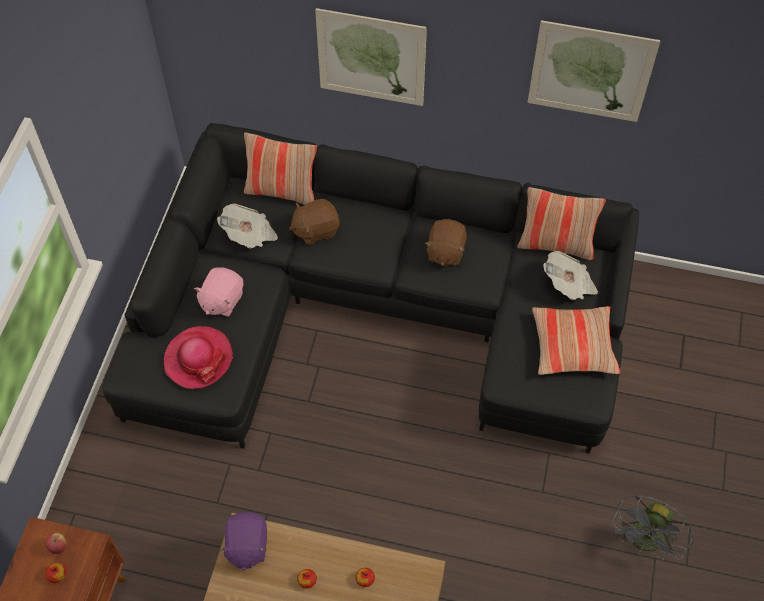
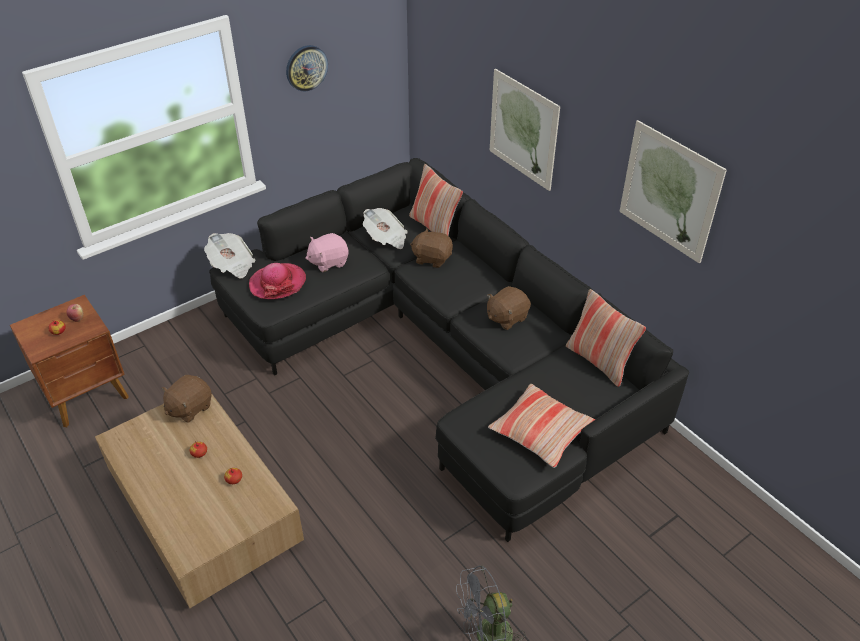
camera: 40 degrees right, 15 degrees down
(91, 109) = (306, 68): none -> wall clock
(247, 546) = (189, 408): purple plush toy -> brown plush toy
(568, 285) = (581, 391): newspaper -> newspaper (232, 265)

